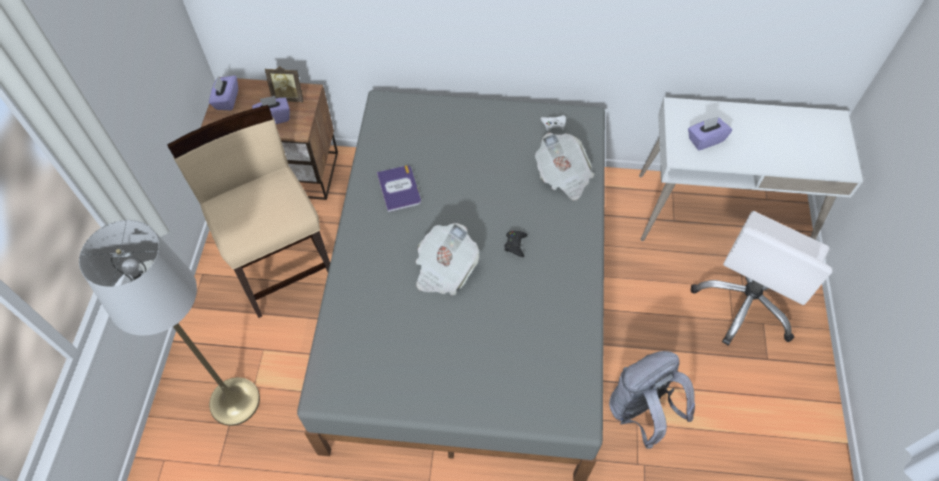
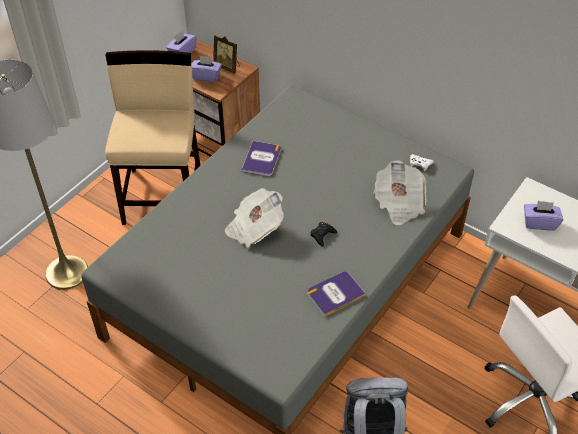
camera: 30 degrees right, 10 degrees down
(569, 301) = (335, 293): none -> book

